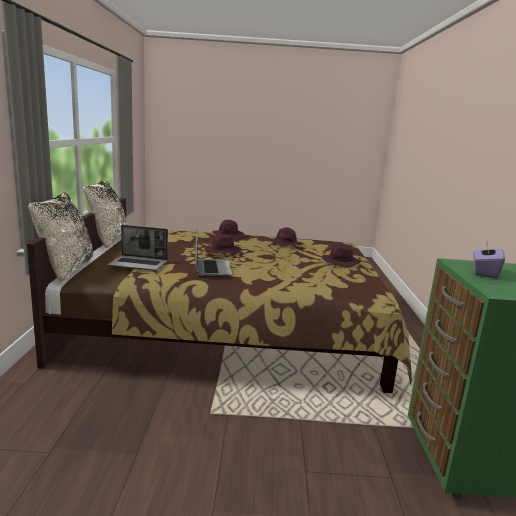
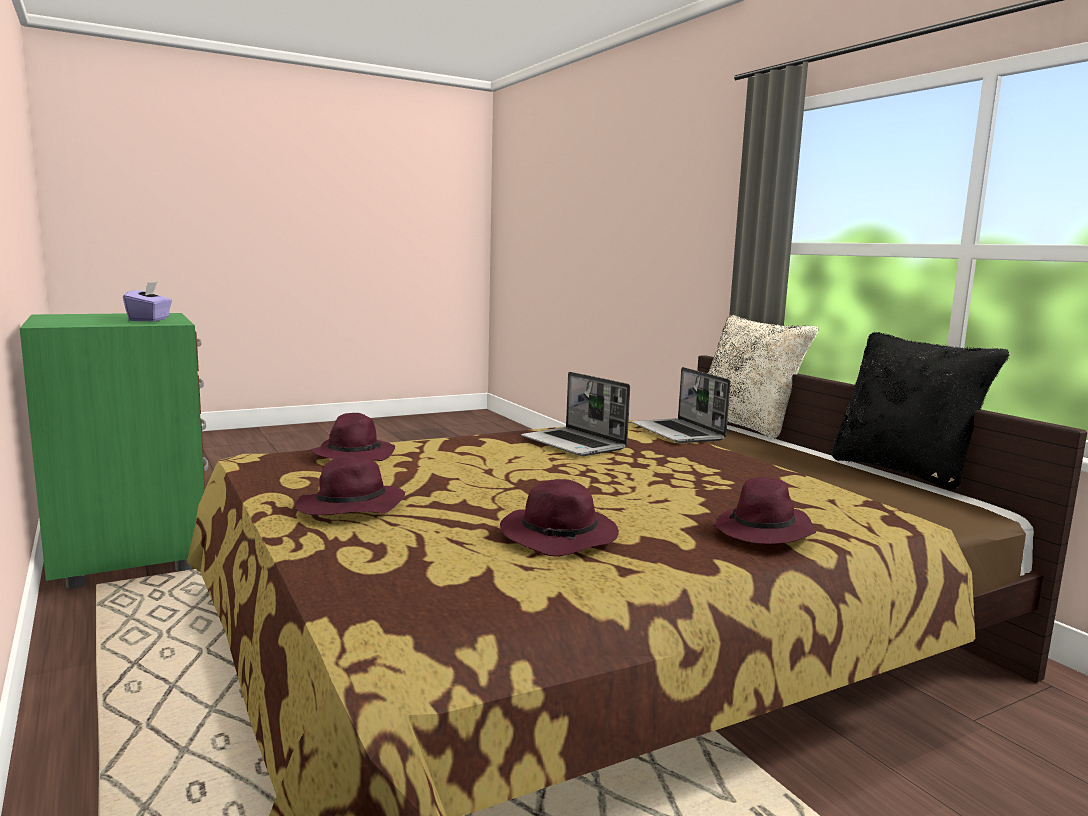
camera: 150 degrees right, 5 degrees down
(108, 240) = (901, 474): beige pillow -> black pillow
(139, 264) = (679, 433): laptop -> laptop turned 90 degrees counterclockwise
(222, 252) = (634, 474): purple hat -> purple hat (353, 454)

